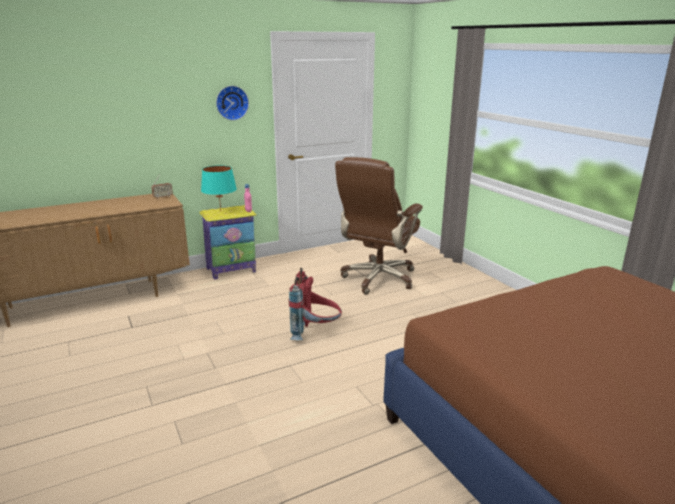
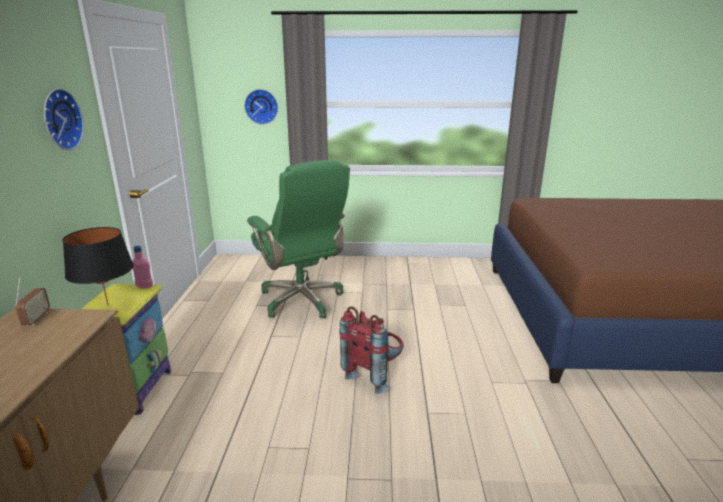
camera: 60 degrees left, 0 degrees up
(220, 211) = (108, 305): turquoise table lamp -> black table lamp
(377, 279) = (301, 302): brown office chair -> green office chair
(443, 110) = (261, 106): none -> wall clock

